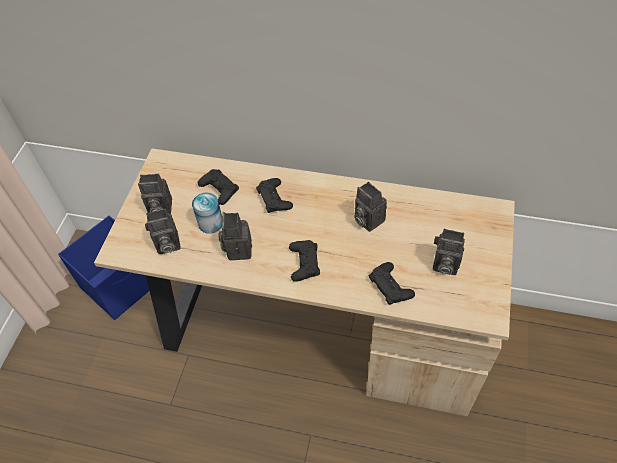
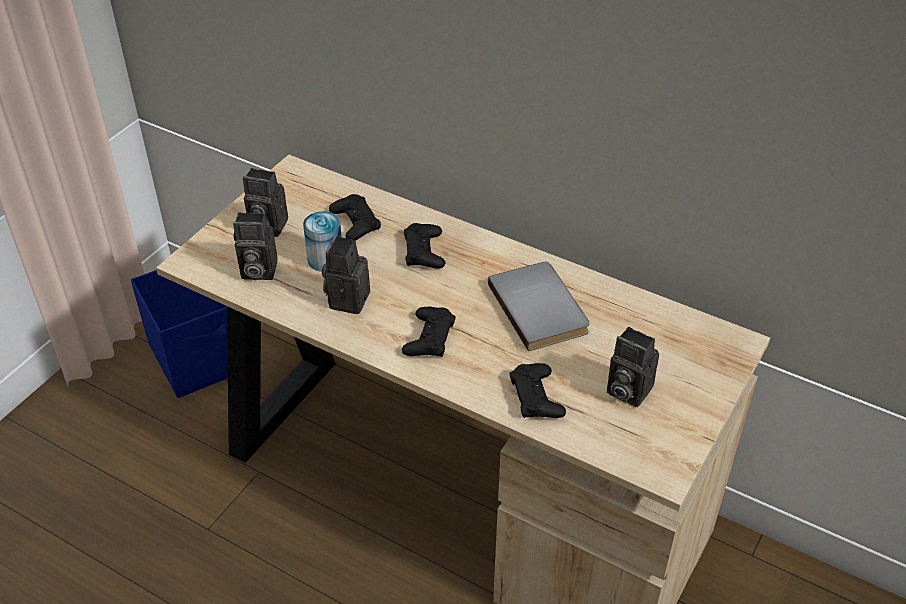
camera: 15 degrees right, 10 degrees down
(367, 220) = (541, 308): camera -> grey book

